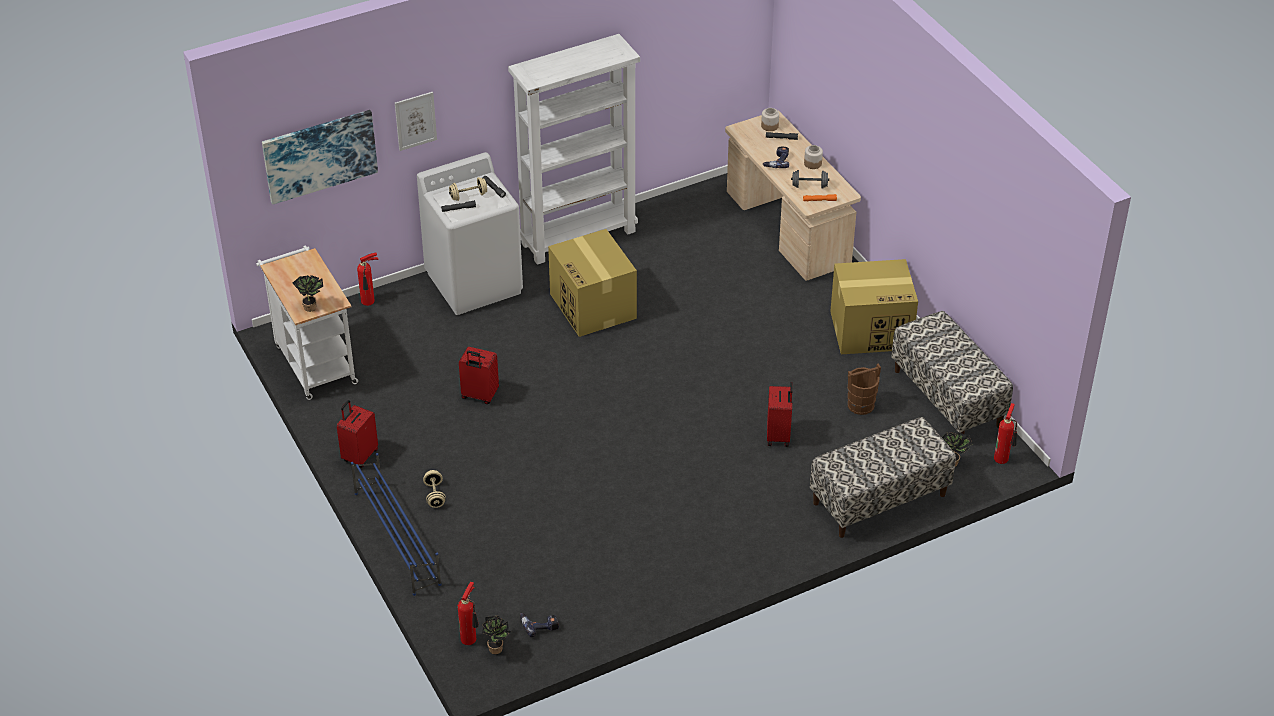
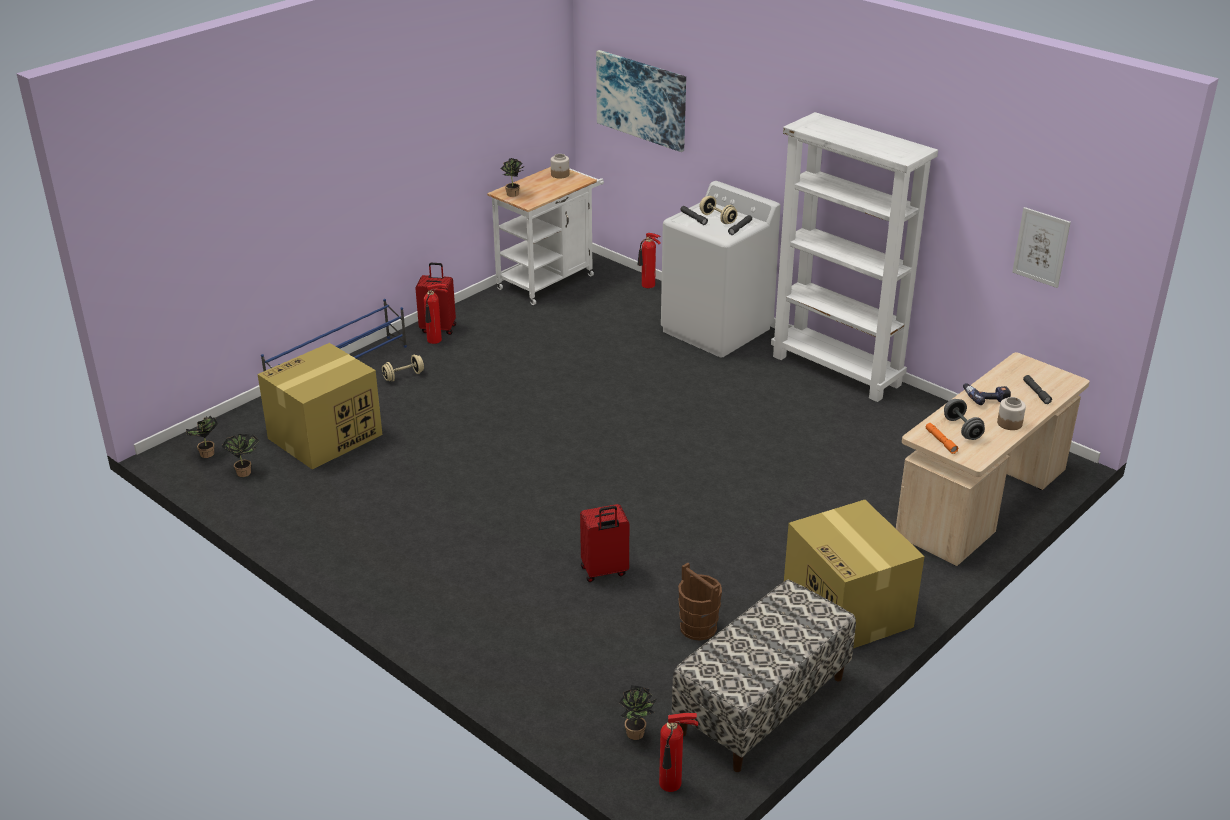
camera: 70 degrees right, 10 degrees down
(415, 120) = (724, 119): picture -> picture (1041, 247)
(470, 638) = (218, 437): fire extinguisher -> fire extinguisher (435, 341)
(479, 396) = (554, 368): red suitcase -> none
(539, 625) = (245, 472): power drill -> potted plant
(593, 306) = (734, 403): cardboard box -> cardboard box (324, 437)
(770, 126) = (1051, 380): jar -> jar (560, 175)
(879, 499) = (532, 677): bench -> none

